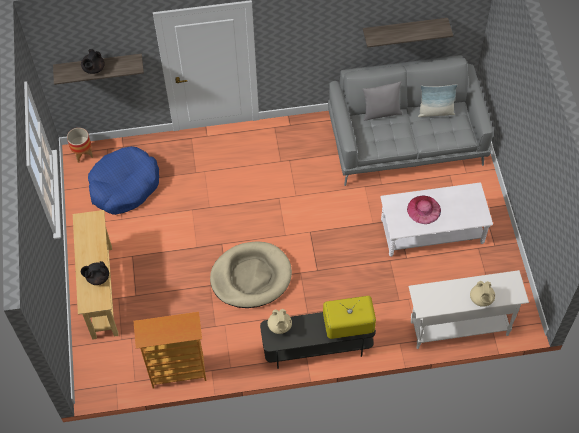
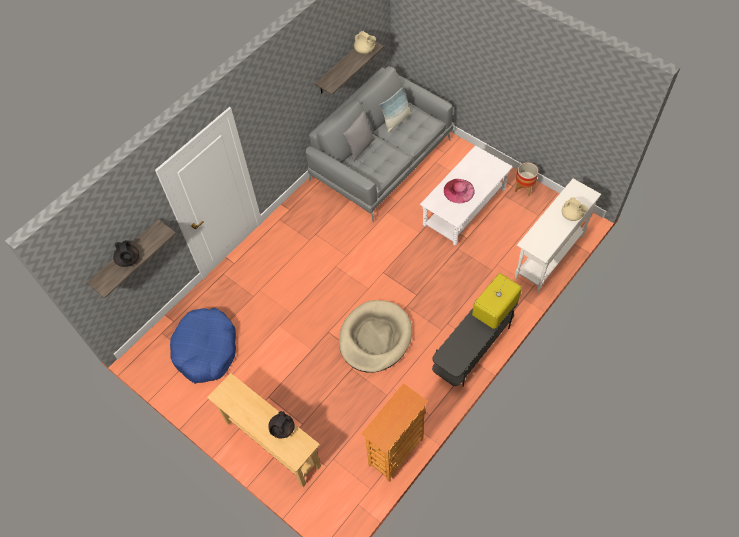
camera: 40 degrees left, 0 degrees up
(83, 154) = (145, 352): planter -> planter (524, 188)
(280, 326) = (449, 350): beige teapot -> beige teapot (365, 50)

